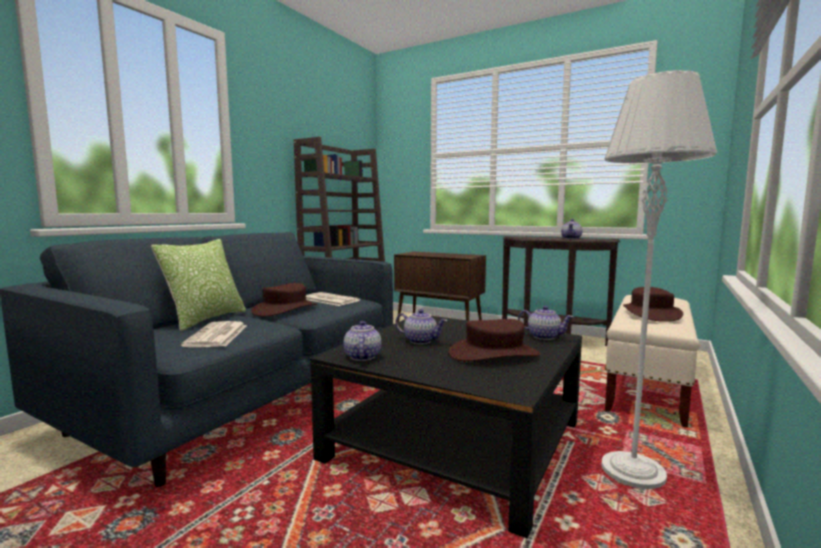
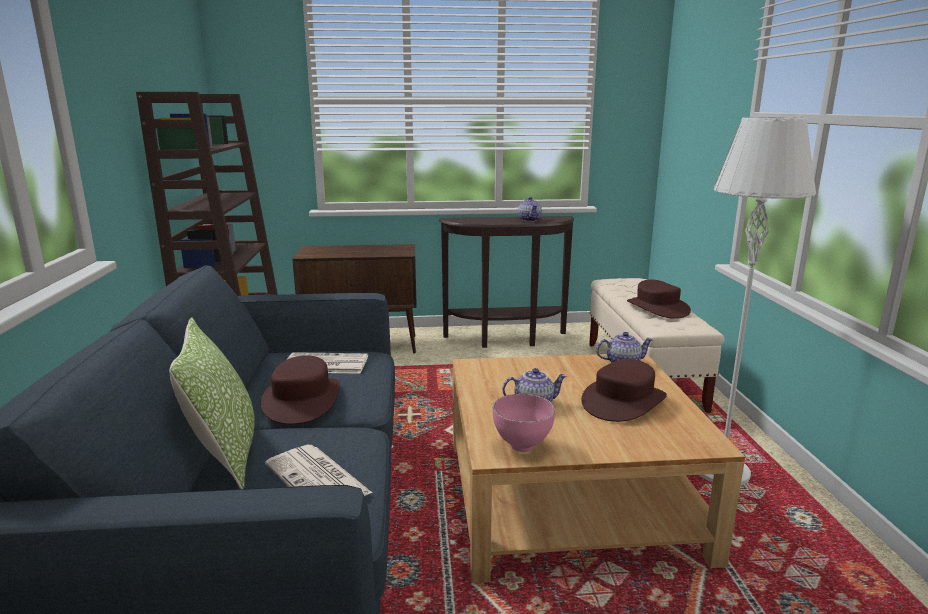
camera: 35 degrees left, 10 degrees up
(362, 357) = (521, 448): teapot -> pink bowl
(456, 441) = (569, 498): black coffee table -> beige coffee table

